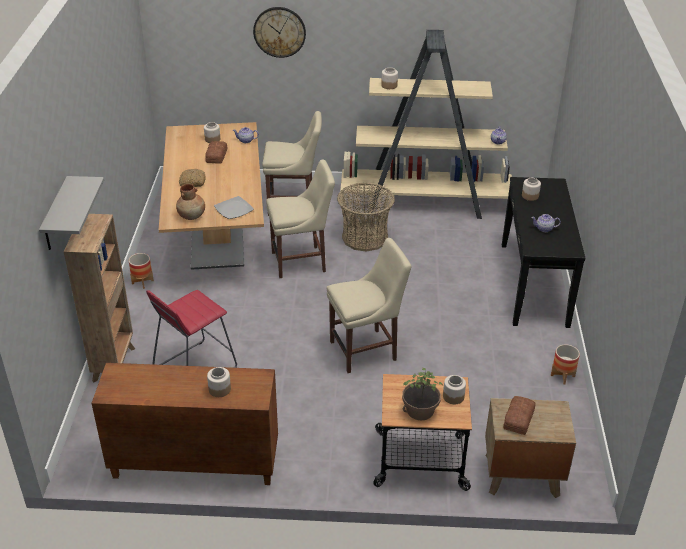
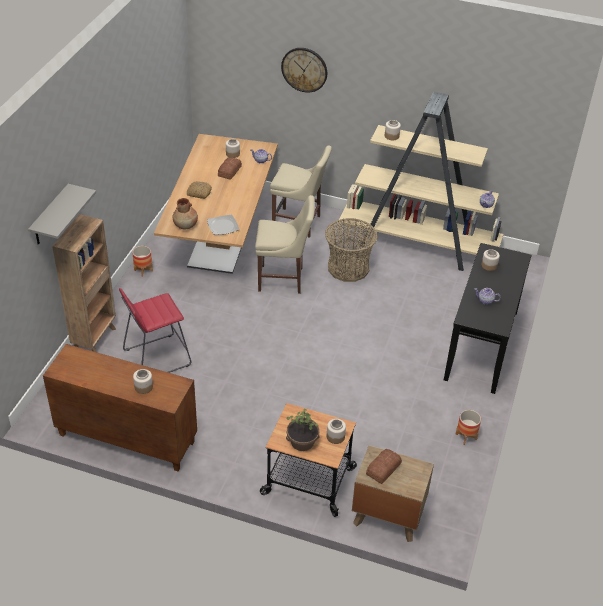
camera: 15 degrees right, 5 degrees up
(366, 350) = (305, 374): beige chair -> none

